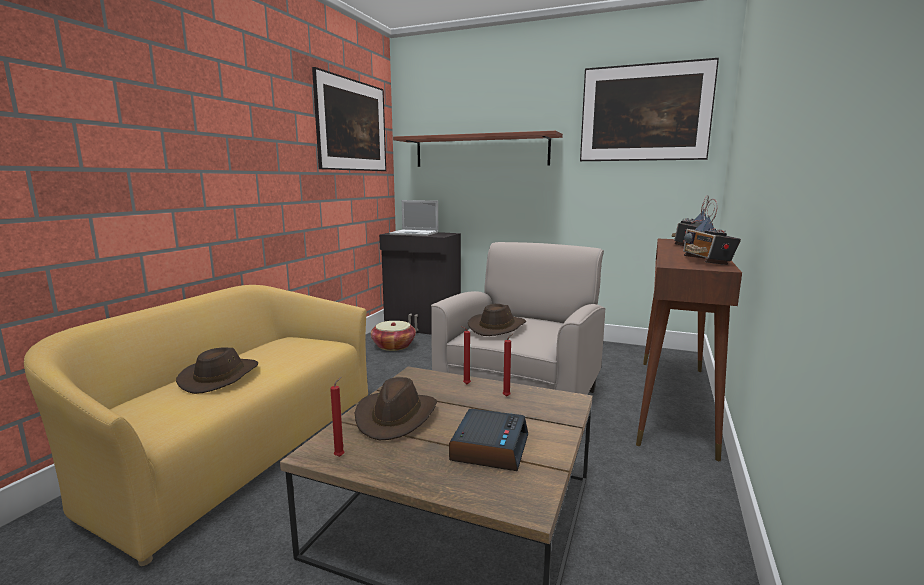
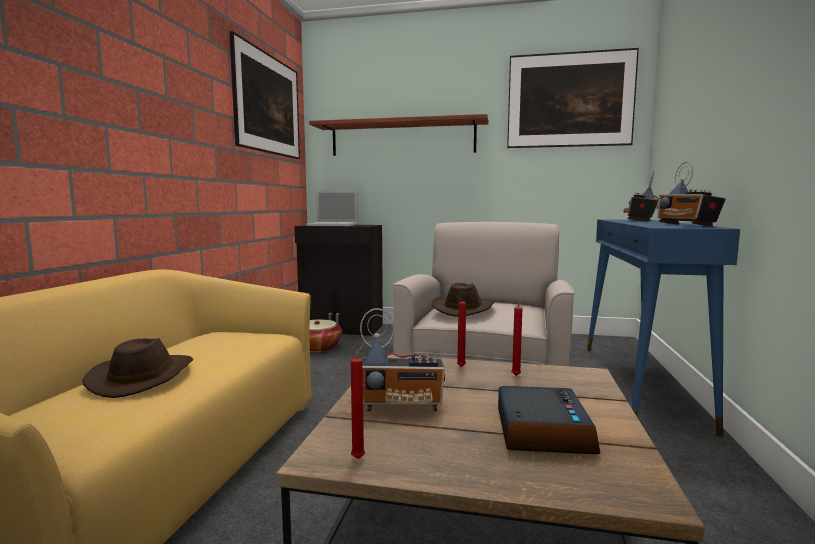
camera: 10 degrees left, 5 degrees down
(396, 417) = (402, 406): brown hat -> radio
(674, 402) = (639, 383): brown console table -> blue console table

